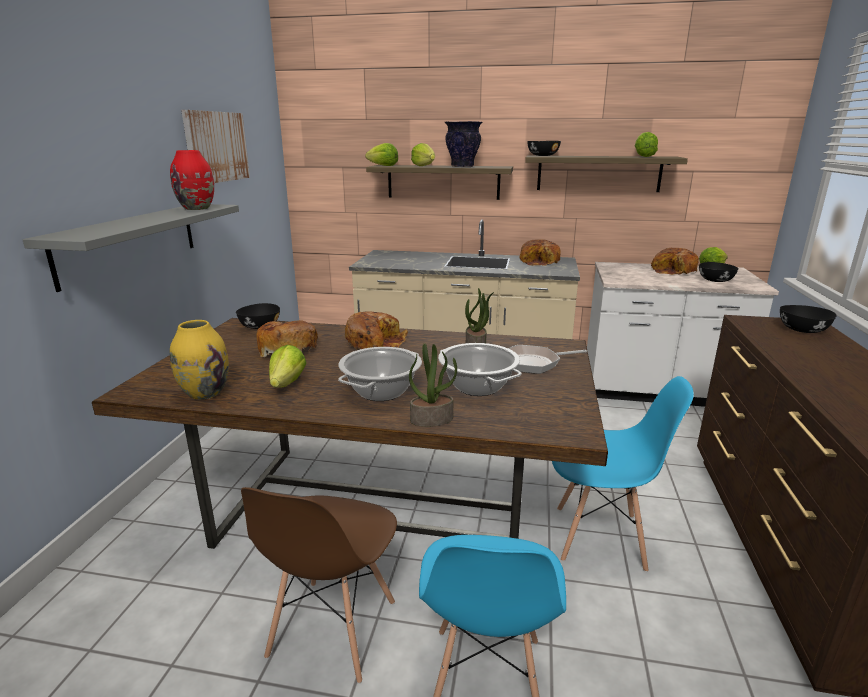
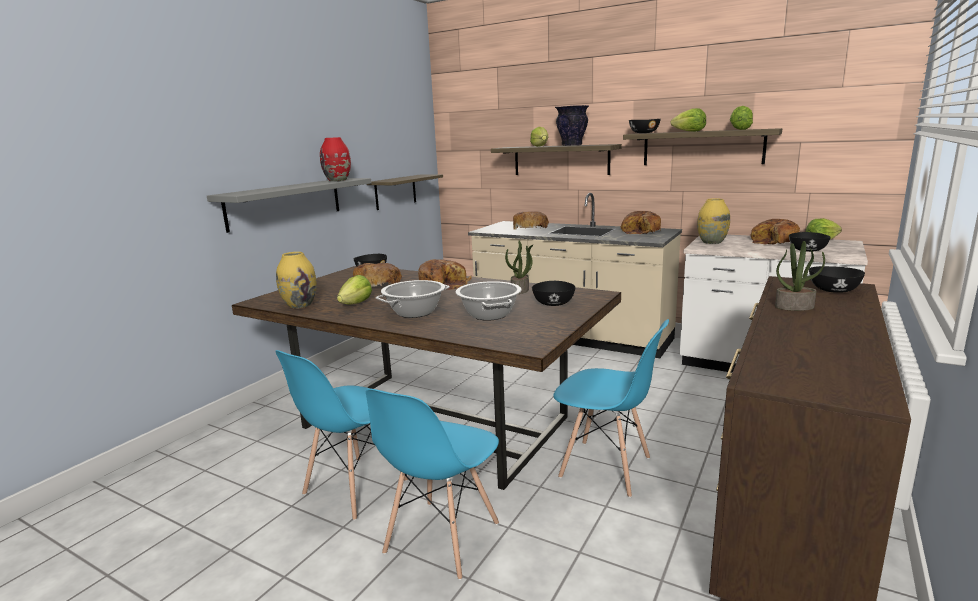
camera: 20 degrees right, 5 degrees down
(216, 147) = (367, 135): picture -> none
(249, 218) = (395, 192): none -> shelf
(332, 629) = (355, 487): brown chair -> blue chair
(383, 165) = (507, 147): lettuce -> lettuce (689, 131)
(415, 259) = (529, 228): none -> bread
(432, 419) = (432, 330): potted plant -> potted plant (794, 307)
(534, 363) = (554, 304): frying pan -> black bowl
(619, 273) = (711, 242): none -> yellow vase

